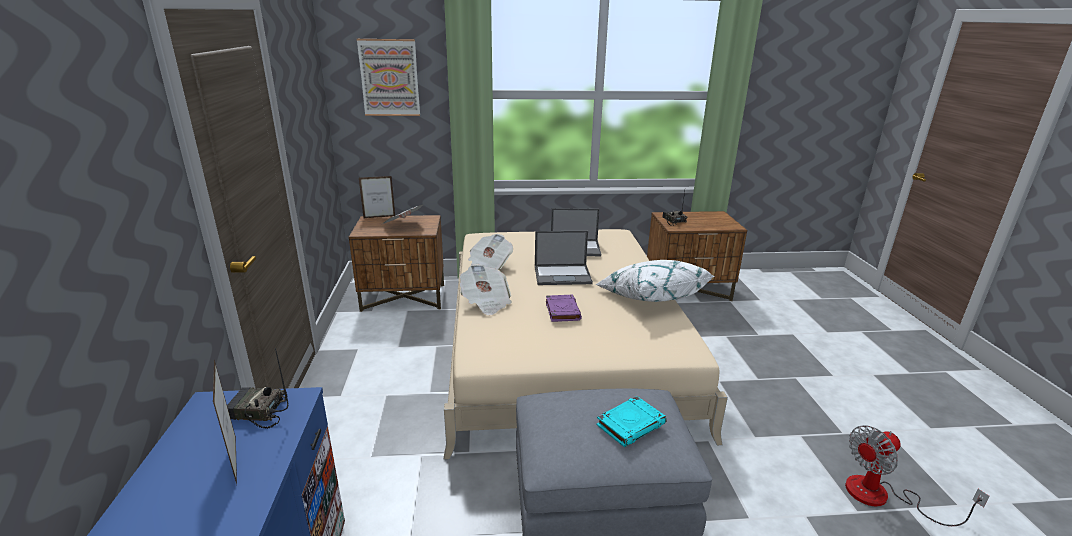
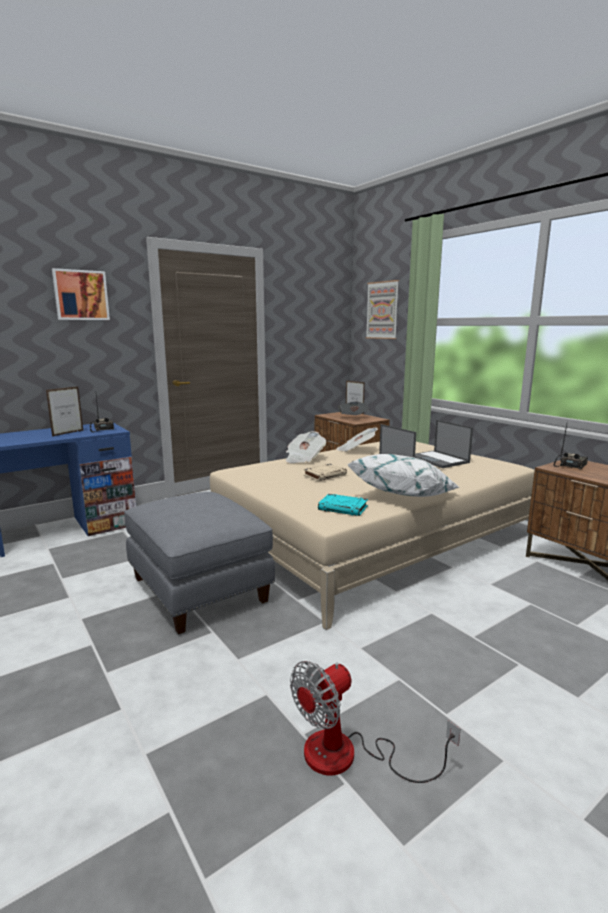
camera: 60 degrees right, 10 degrees down
(86, 149) = (81, 295): none -> picture
(562, 311) = (325, 475): purple book -> beige book
(631, 424) = (193, 511): turquoise book -> turquoise book (343, 508)
(882, 496) = (349, 756): fan -> fan turned 75 degrees counterclockwise

